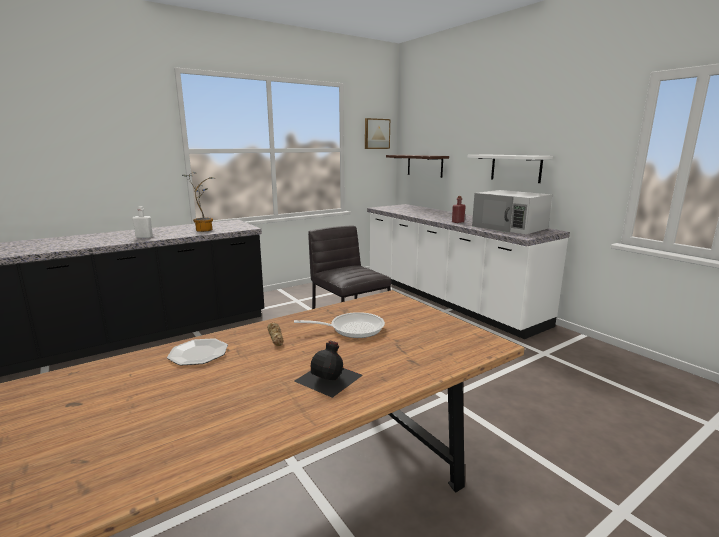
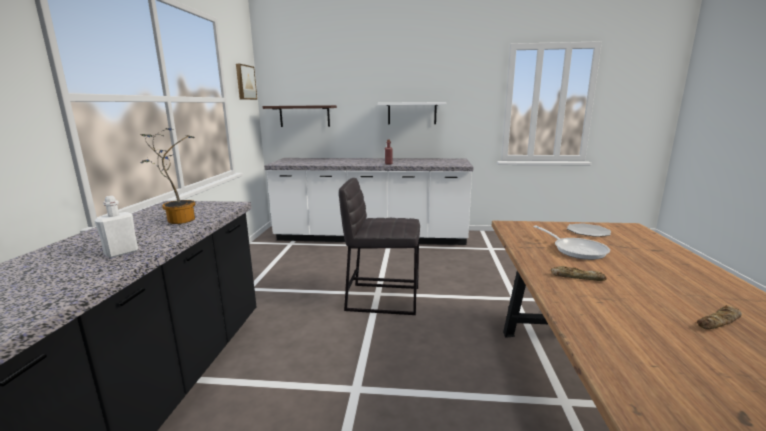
camera: 50 degrees left, 0 degrees up
(198, 353) = (603, 317): plate -> plate (588, 231)
(227, 396) = (719, 322): none -> bread
(330, 377) = (681, 278): black bottle -> none
(352, 329) = (576, 250): frying pan -> frying pan turned 120 degrees clockwise
(510, 227) = (431, 161): white microwave -> none

